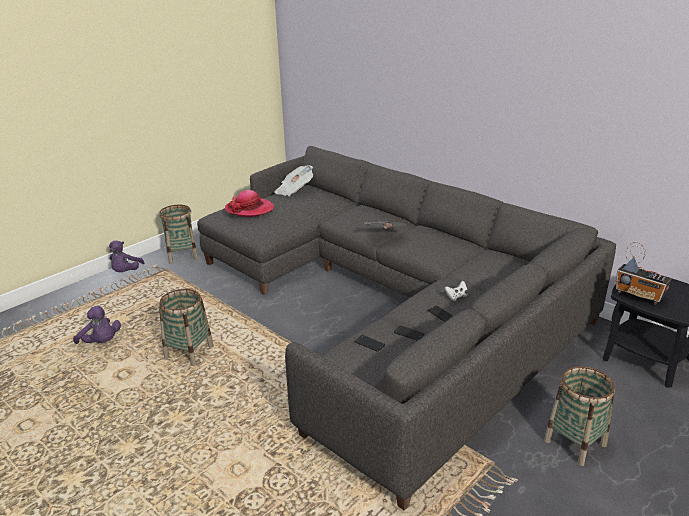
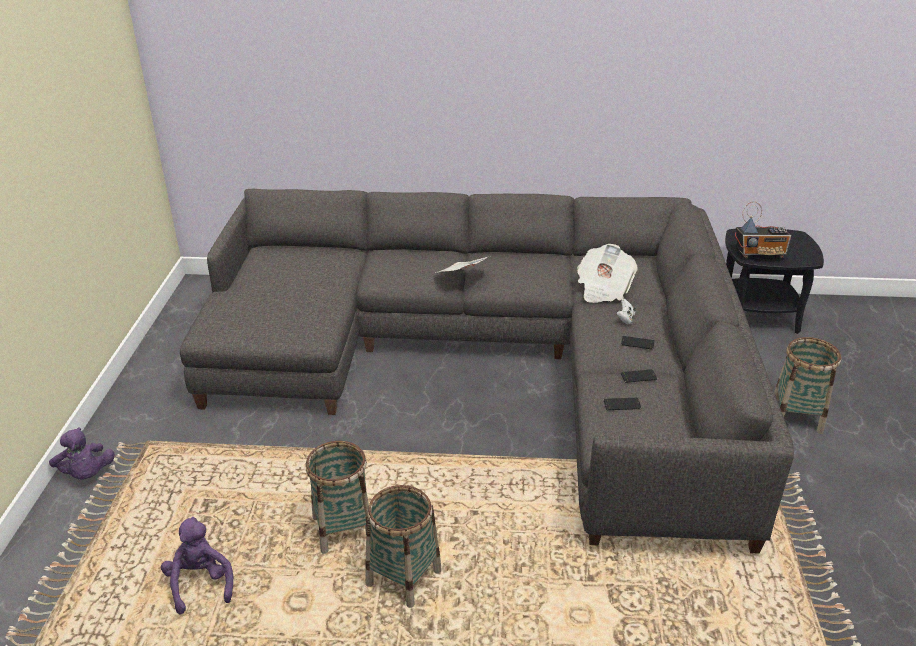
camera: 40 degrees left, 5 degrees up
(101, 342) = (200, 583): purple plush toy -> purple plush toy turned 105 degrees counterclockwise
(182, 255) = (142, 413): basket -> basket (403, 577)
(249, 209) = (247, 306): hat -> none
(294, 191) = (268, 259): newspaper -> newspaper (603, 289)

